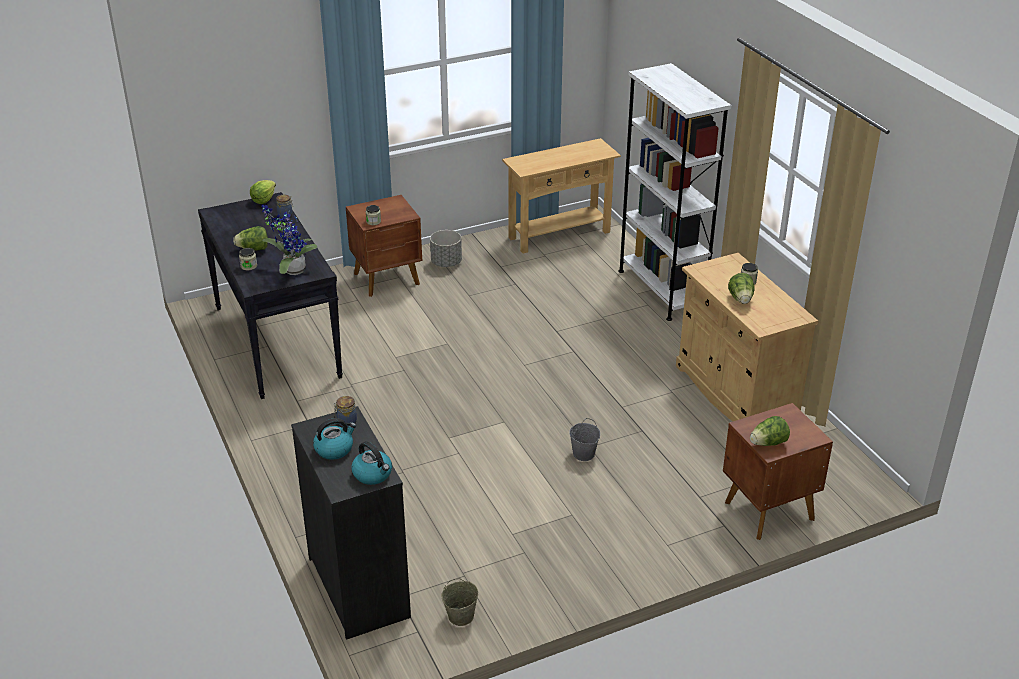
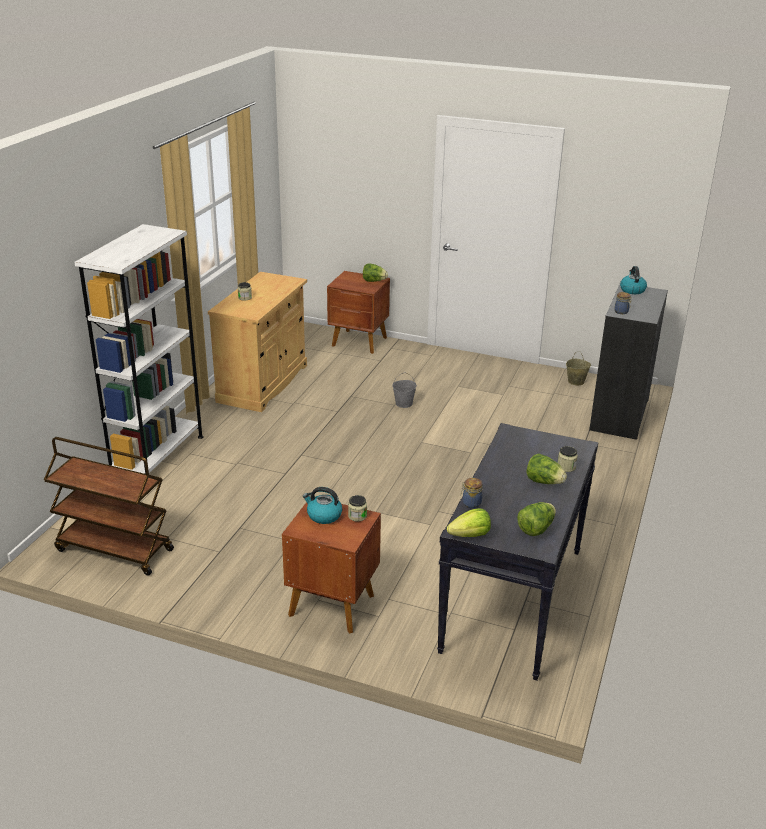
camera: 135 degrees left, 5 degrees down
(291, 270) = (532, 445): potted plant -> none
(334, 449) = (642, 305): kettle -> kettle (323, 515)
(446, 263) = (253, 587): grey planter -> none
(559, 235) = (113, 550): beige console table -> brown cart
(741, 299) = (271, 293): lettuce -> lettuce (536, 529)

